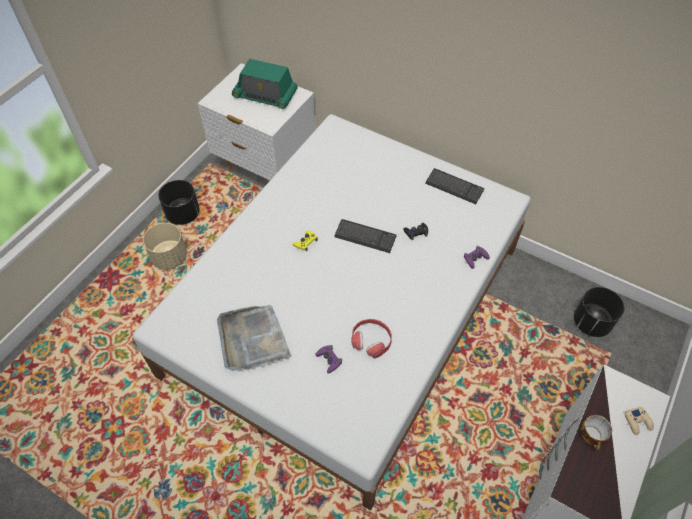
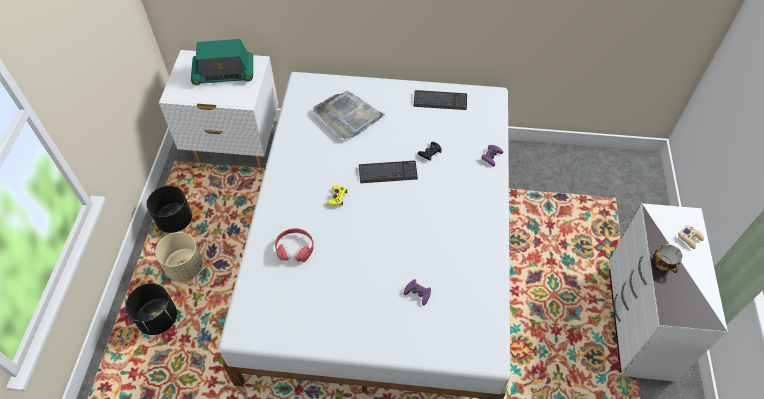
camera: 25 degrees left, 0 degrees up
(252, 339) = (339, 304): grey tray -> grey tray (348, 116)
(371, 340) = (444, 261): red headphones -> red headphones (295, 248)
(591, 323) = (588, 179): black planter -> black planter (158, 319)

